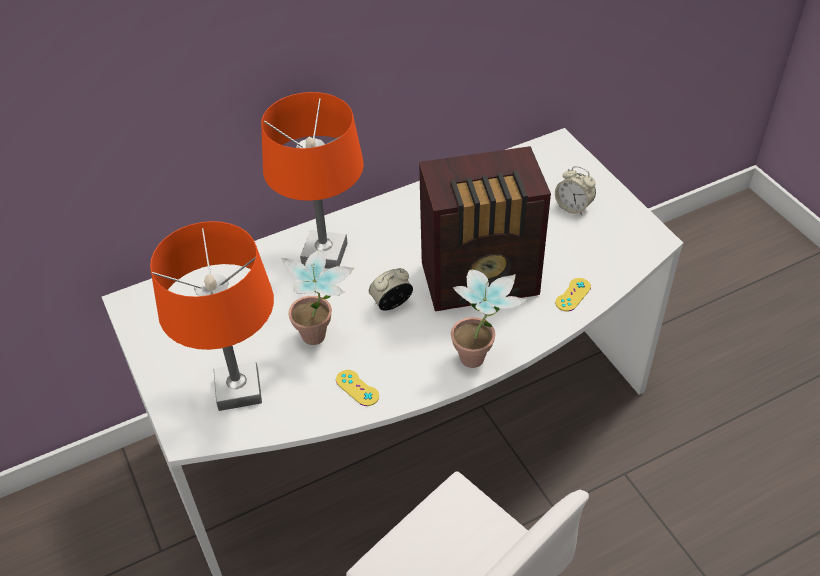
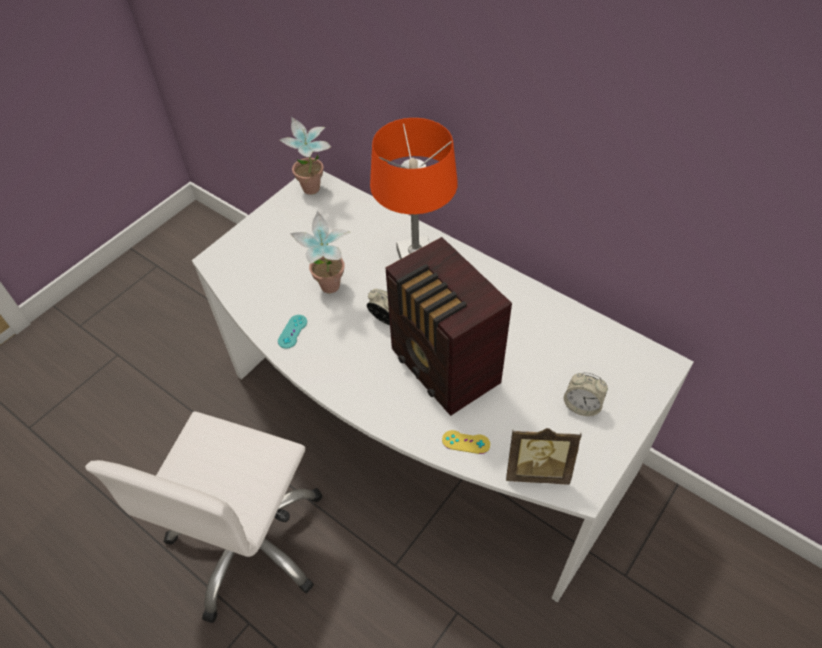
camera: 65 degrees right, 5 degrees up
(239, 391) = (262, 268): orange table lamp -> none
(357, 388) = (292, 331): yellow game controller -> turquoise game controller
(481, 357) = (358, 399): potted plant -> potted plant (314, 192)
(573, 207) = (581, 406): alarm clock -> alarm clock turned 75 degrees counterclockwise
(623, 259) = (537, 470): none -> picture frame

